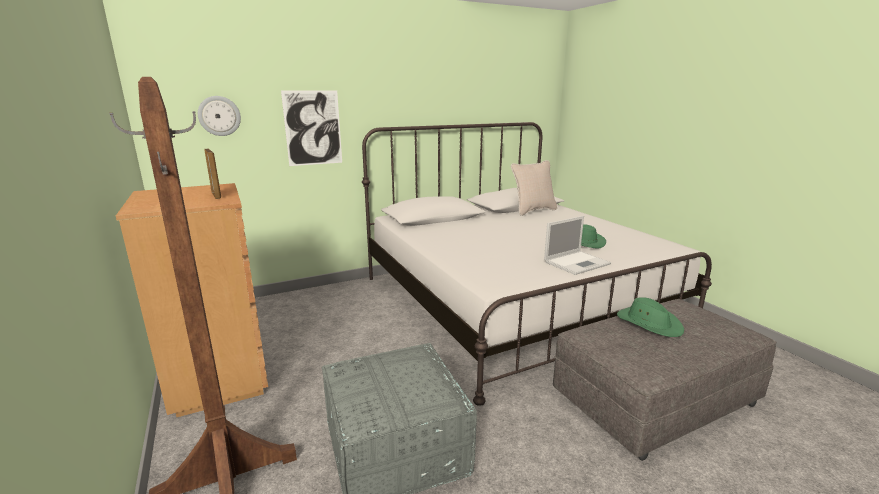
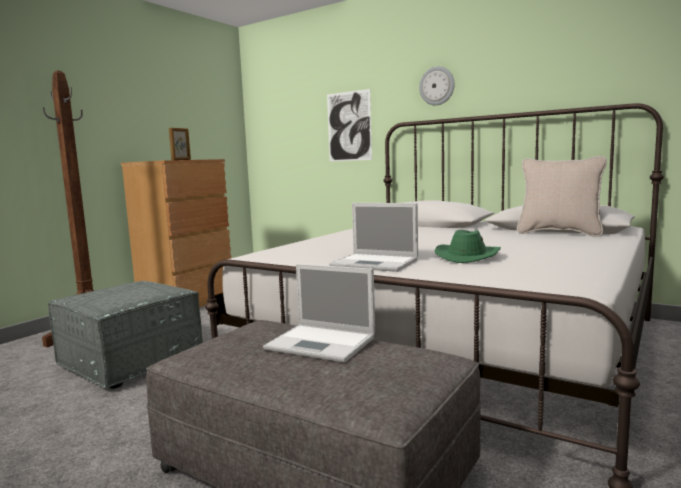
camera: 60 degrees right, 10 degrees down
(219, 116) = (287, 119): wall clock -> wall clock (437, 86)
(649, 323) = (323, 343): green hat -> laptop

